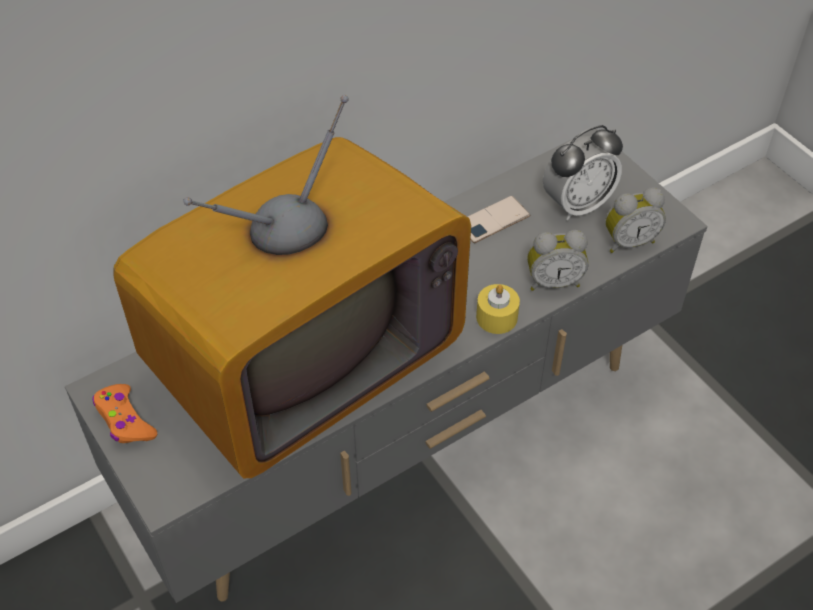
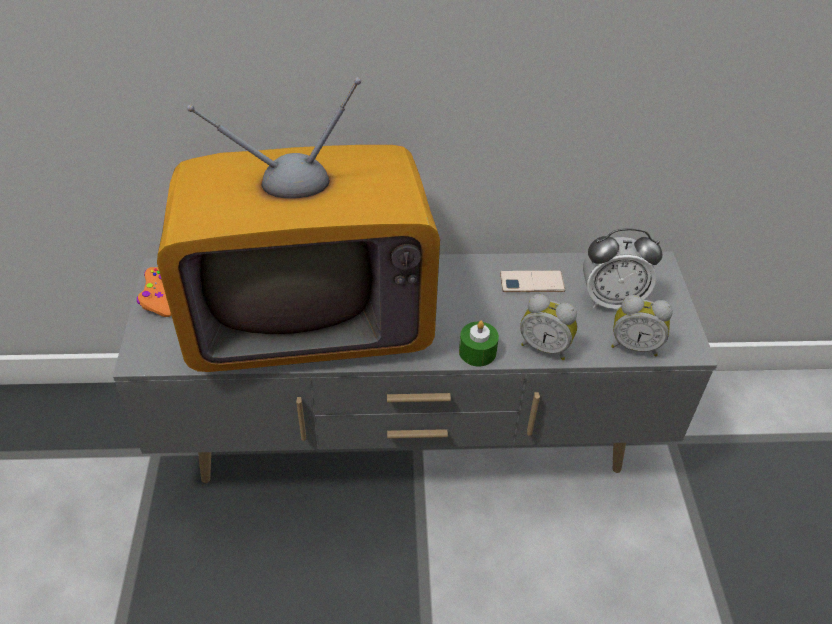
camera: 30 degrees right, 5 degrees down
(496, 317) = (477, 352): yellow candle -> green candle

